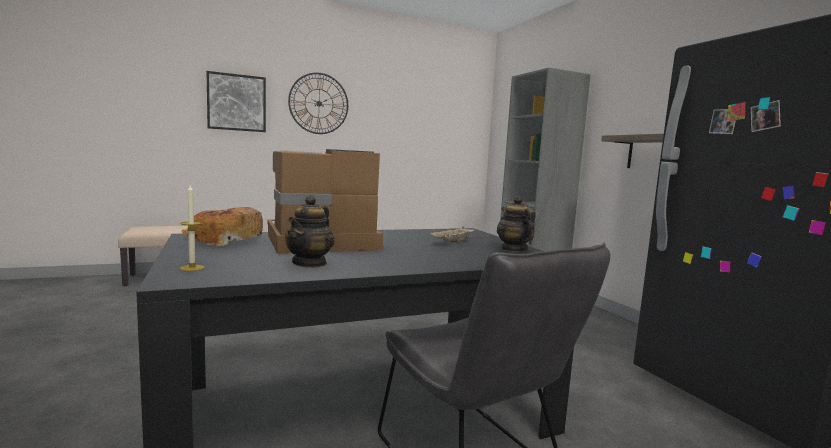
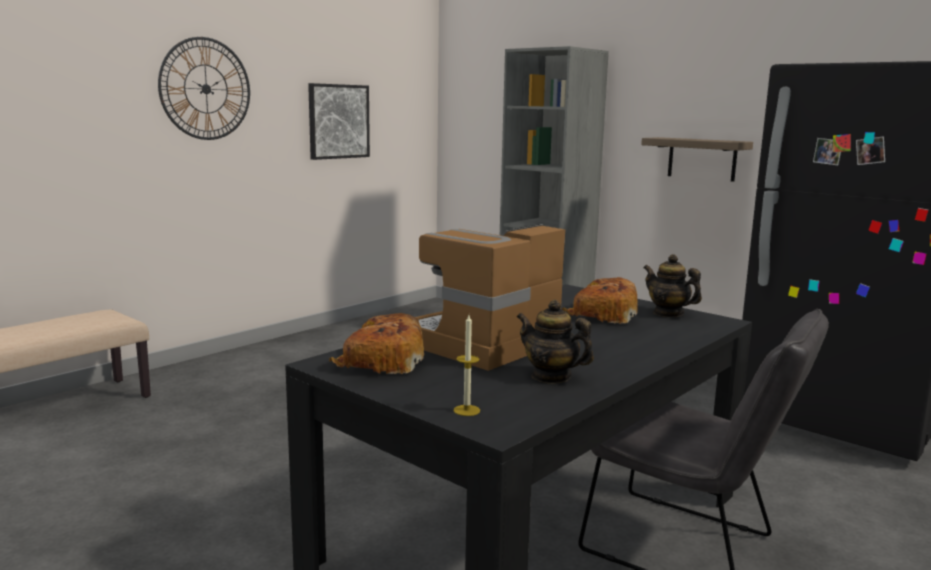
camera: 25 degrees left, 5 degrees up
(237, 102) = (74, 97): picture -> picture (338, 121)
(310, 263) = (551, 376): teapot -> teapot turned 135 degrees clockwise
(452, 243) = (600, 315): beige tray -> bread

